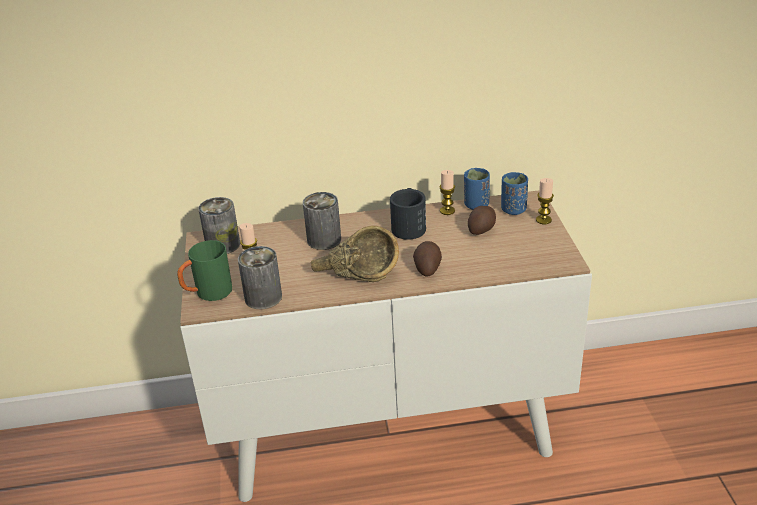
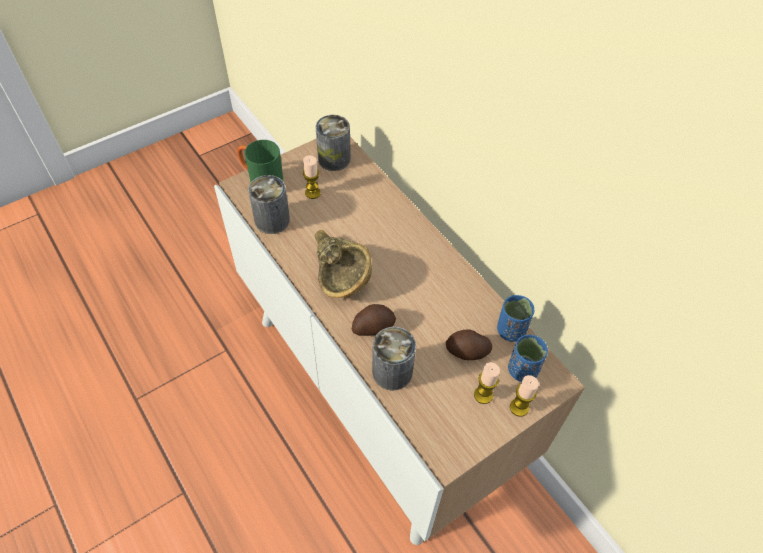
camera: 60 degrees right, 20 degrees up
(324, 240) = (378, 226): can -> can (392, 371)
(409, 225) = (438, 283): black mug -> none
(447, 211) = (484, 307): candle -> candle (483, 395)

